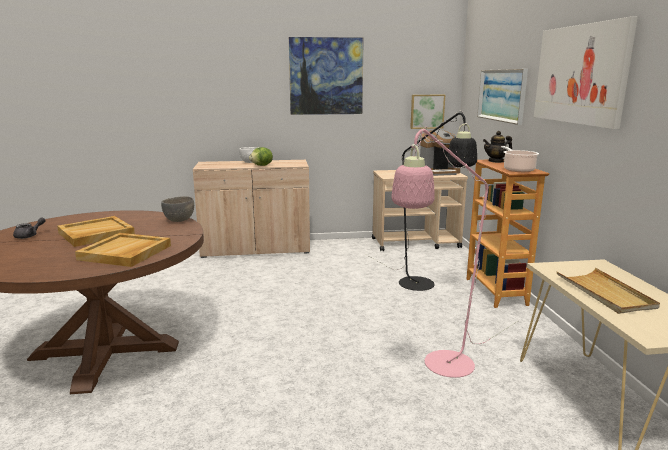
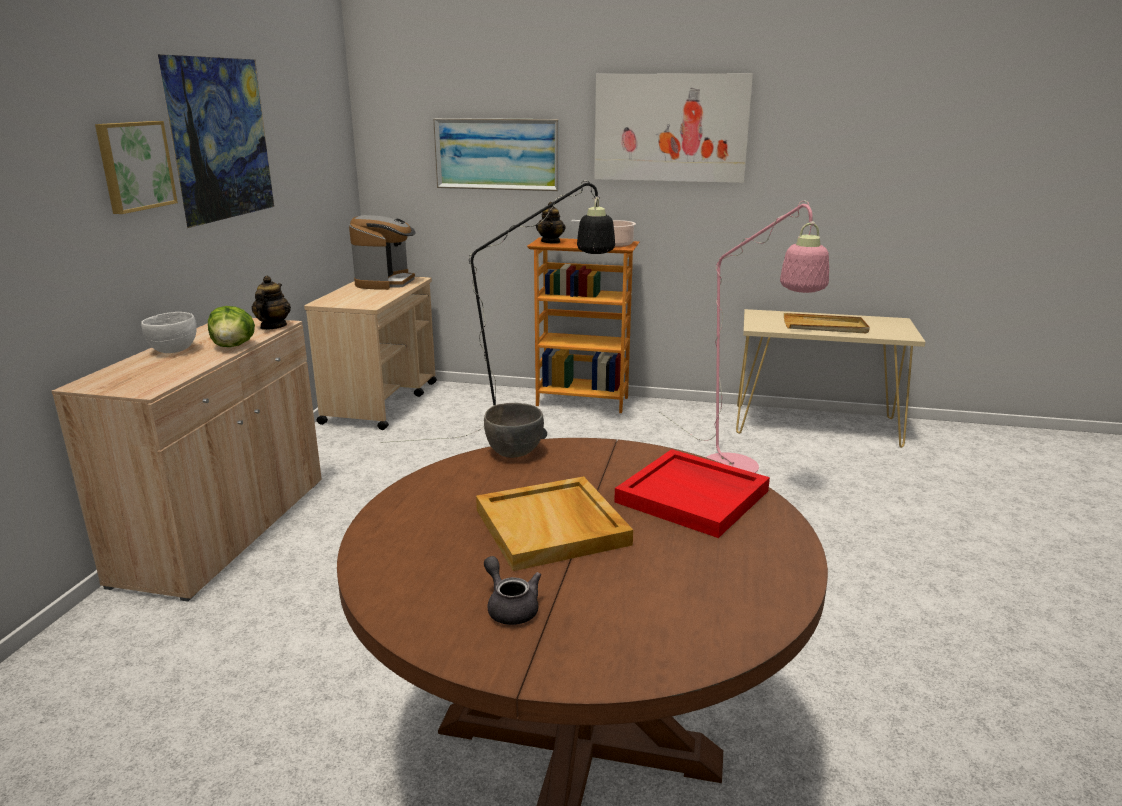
camera: 70 degrees left, 5 degrees up
(125, 253) = (694, 496): beige tray -> red tray
(294, 165) = (273, 326): none -> teapot
(427, 111) = (333, 188): picture -> picture (134, 166)

